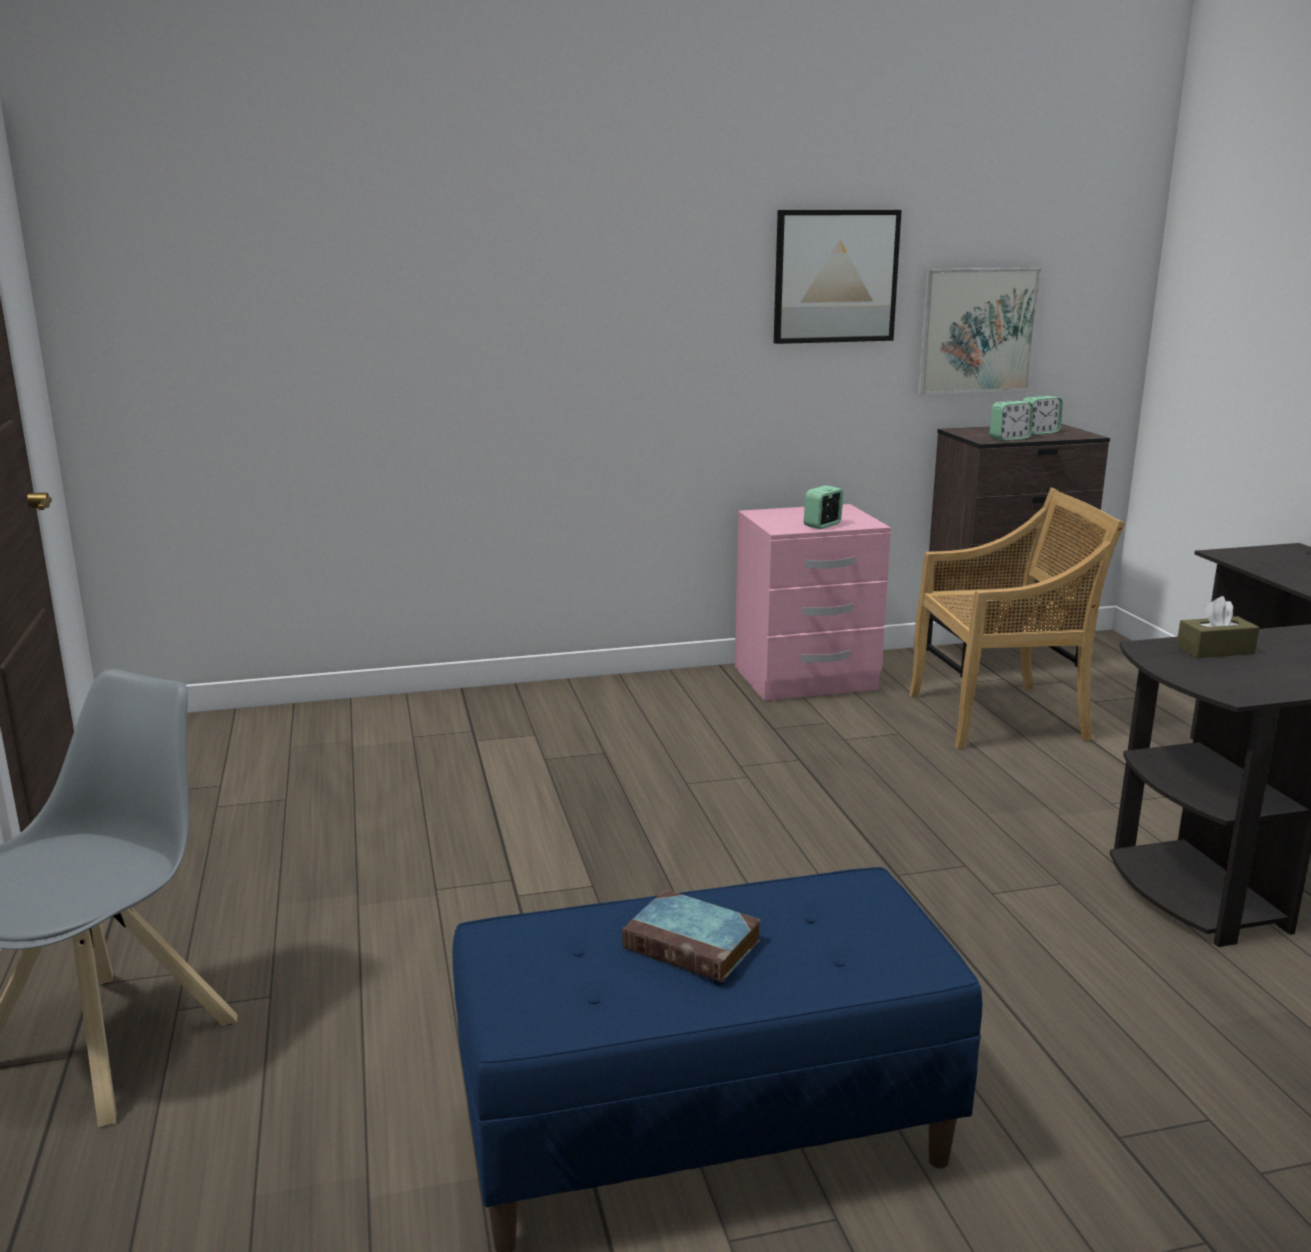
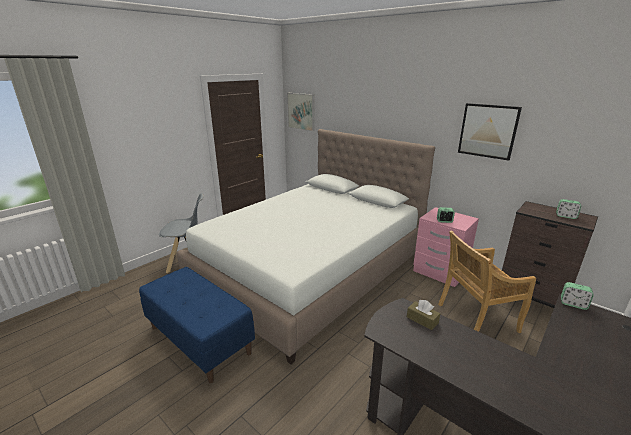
camera: 55 degrees right, 5 degrees up
(577, 816) = (311, 270): none -> white bed
(695, 944) = (193, 294): book -> none
(977, 330) = (556, 164): picture -> picture (301, 111)
(1000, 716) = (476, 318): beige chair -> beige chair turned 120 degrees clockwise
(1009, 438) = (539, 214): alarm clock -> alarm clock (573, 304)

